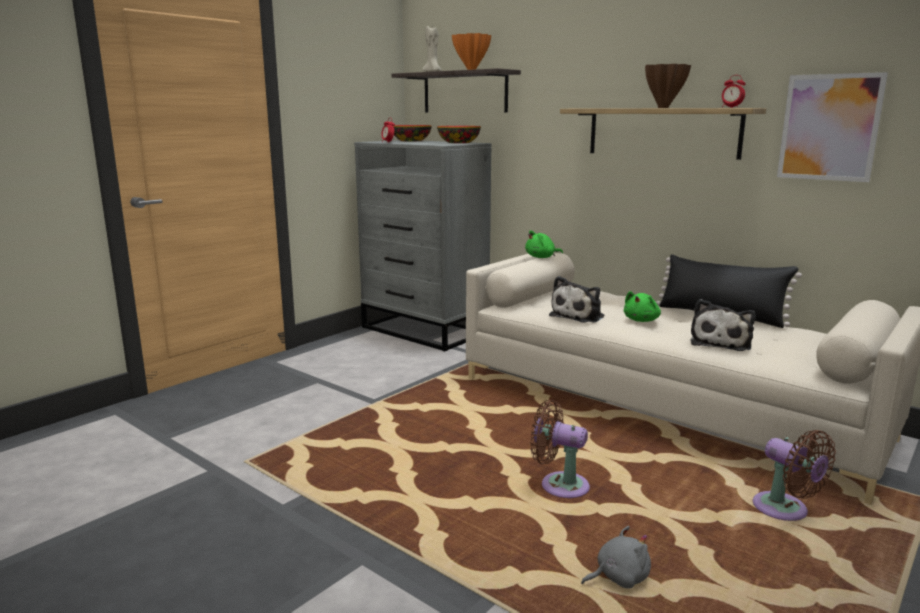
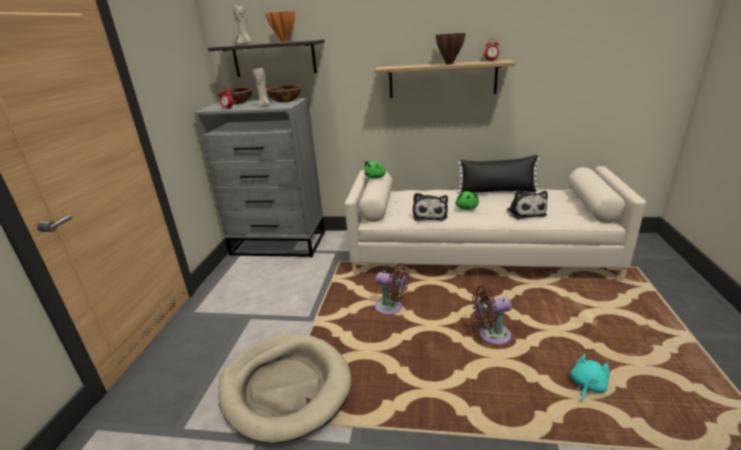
camera: 30 degrees left, 10 degrees up
(281, 443) = (286, 387): none -> beige dog bed
(426, 143) = (264, 106): none -> beige candle
(618, 577) = (587, 386): grey plush toy -> turquoise plush toy
(785, 511) = (599, 301): brown fan -> brown fan (391, 307)
(829, 127) = (549, 69): picture -> none

